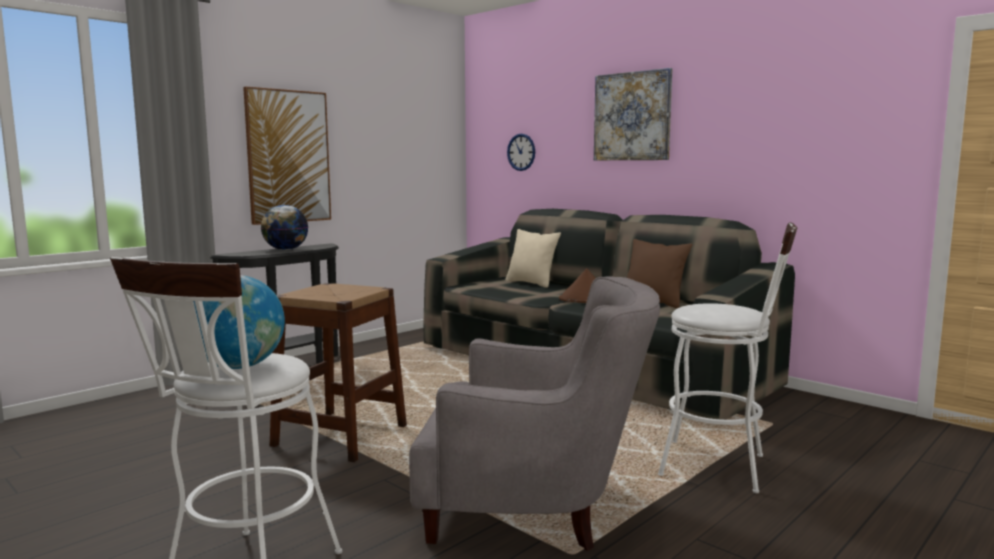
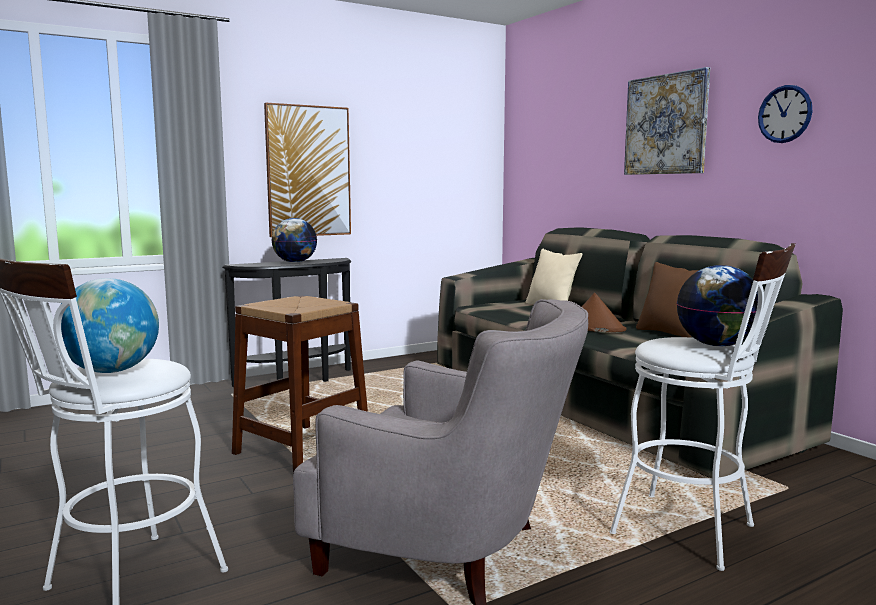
camera: 15 degrees right, 0 degrees up
(521, 152) = (554, 167): wall clock -> wall clock (785, 114)
(739, 308) = (717, 345): none -> globe

